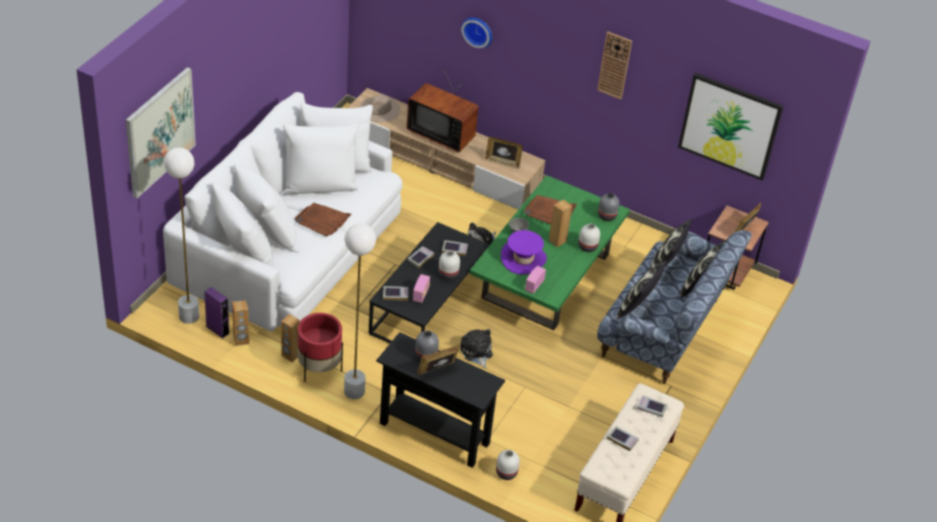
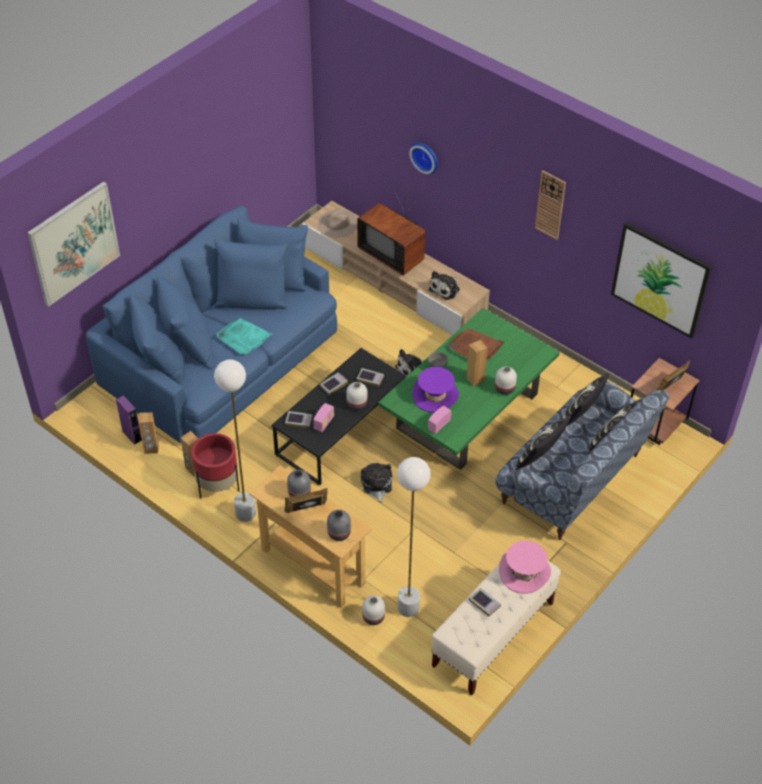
camera: 15 degrees right, 5 degrees up
(189, 316) = (109, 419): white floor lamp -> white floor lamp (408, 608)
(288, 248) = (221, 357): white sofa -> blue sofa
(322, 221) = (243, 338): brown tray -> turquoise tray
(434, 433) = (312, 566): black console table -> beige console table
(502, 162) = (445, 289): picture frame -> plush toy
(607, 215) = (533, 356): grey vase -> grey vase (339, 533)
(651, 408) = (524, 572): book -> pink hat

